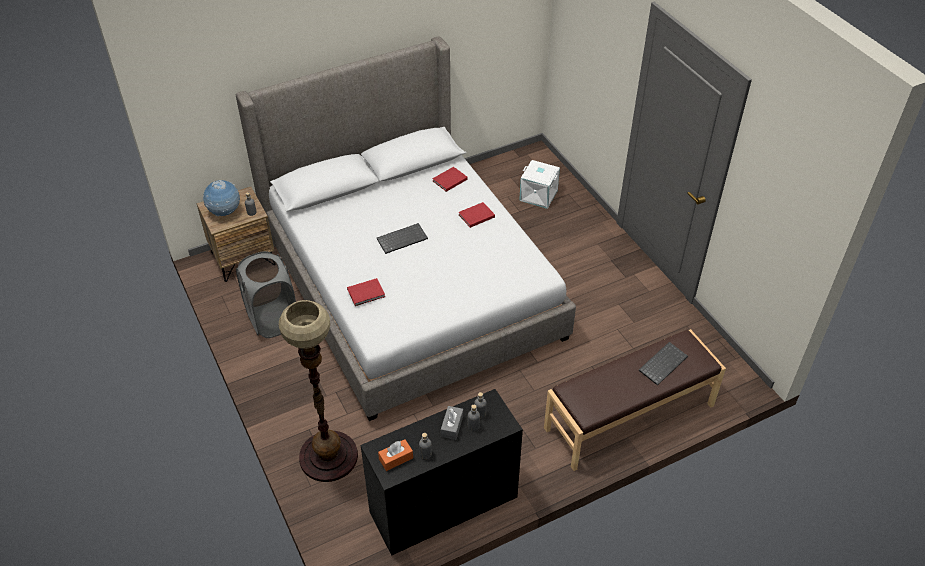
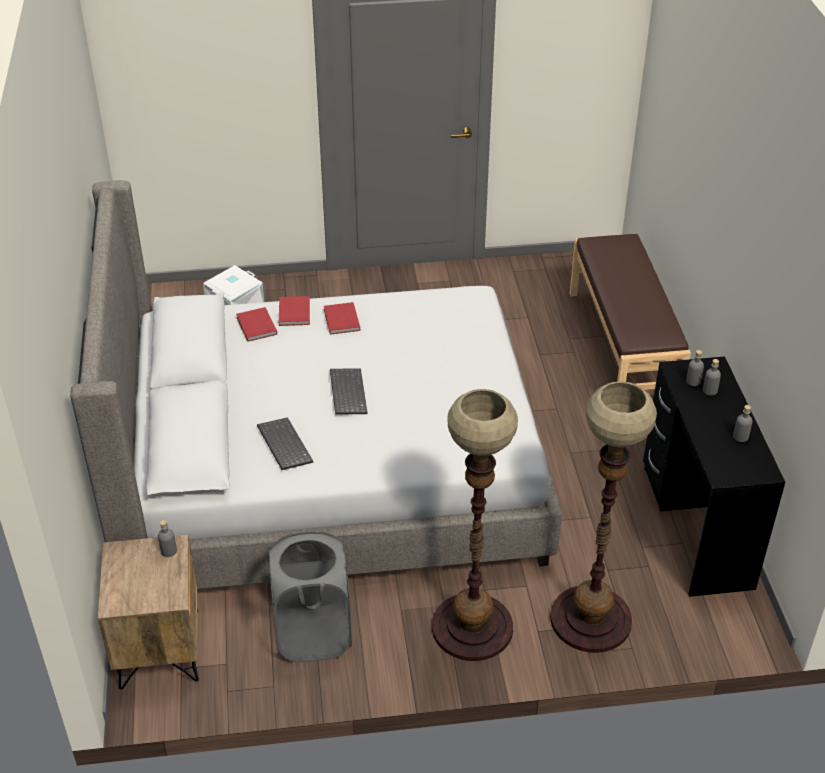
camera: 70 degrees left, 5 degrees down
(225, 212) = (147, 584): globe -> none
(301, 393) = (472, 627): none -> floor lamp
(367, 293) = (436, 444): red book -> red book (295, 312)
(396, 458) = (742, 462): orange tissue box -> none
(452, 426) = (706, 407): grey tissue box -> none
(662, 363) = (619, 267): keyboard -> keyboard (283, 445)

